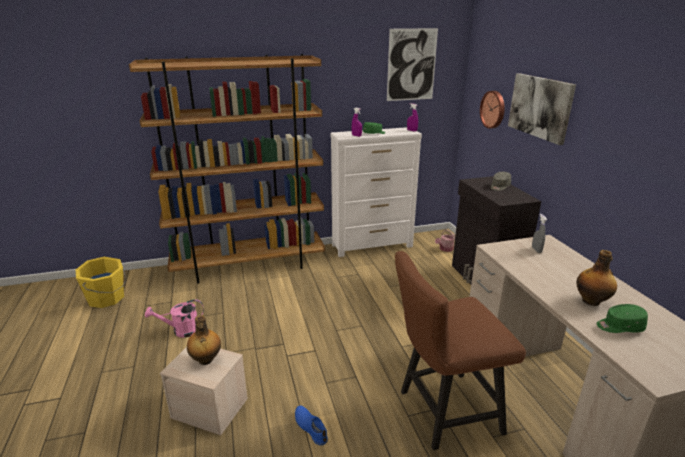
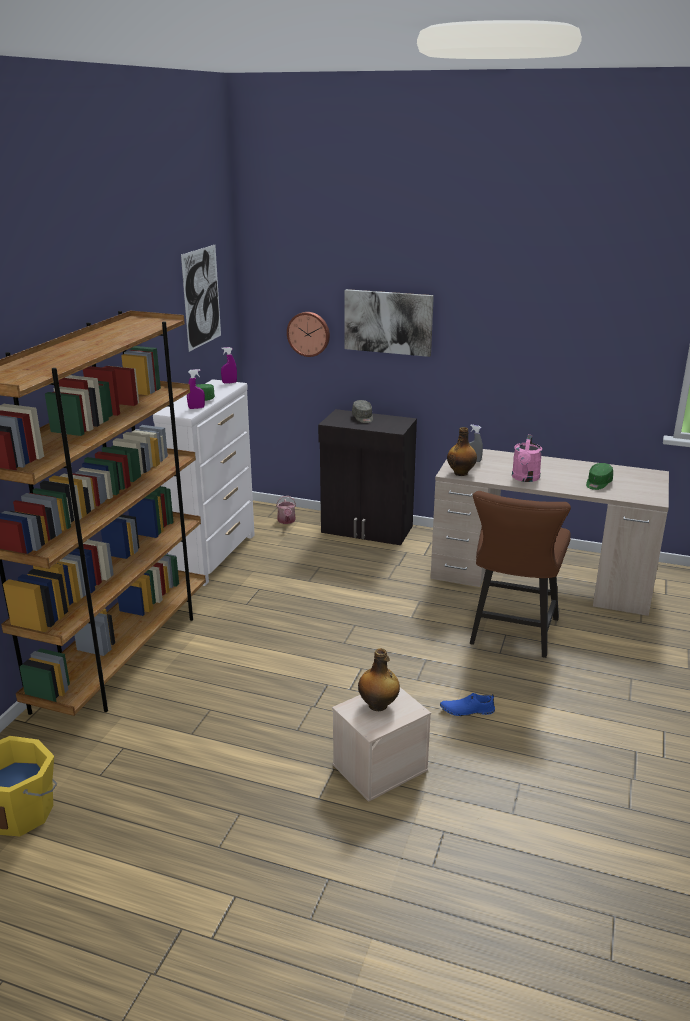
camera: 55 degrees left, 0 degrees up
(181, 331) = (209, 754): pink watering can -> pink watering can (525, 478)
(592, 301) = (562, 477): bottle -> bottle (461, 473)

